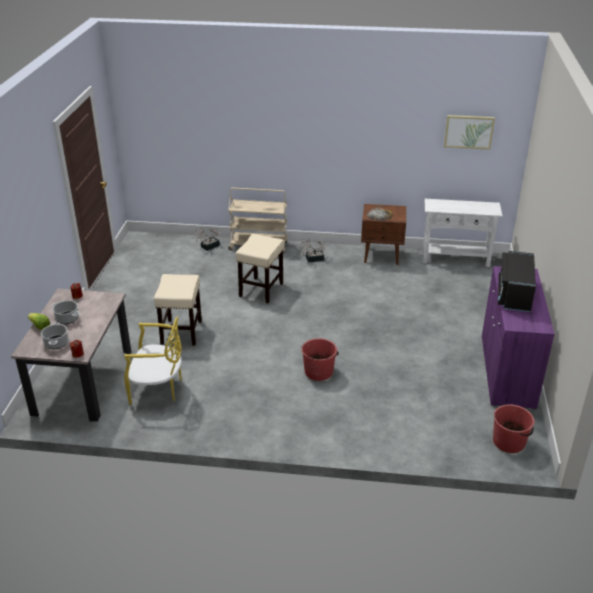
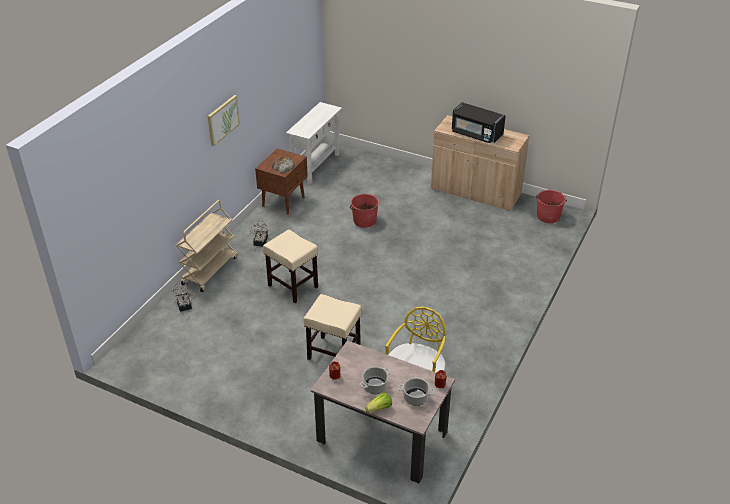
camera: 70 degrees left, 5 degrees up
(318, 371) = (434, 281): red bucket -> red bucket (364, 220)
(468, 131) = (296, 57): picture -> picture (223, 120)
(507, 371) = (475, 192): purple cabinet -> beige cabinet

